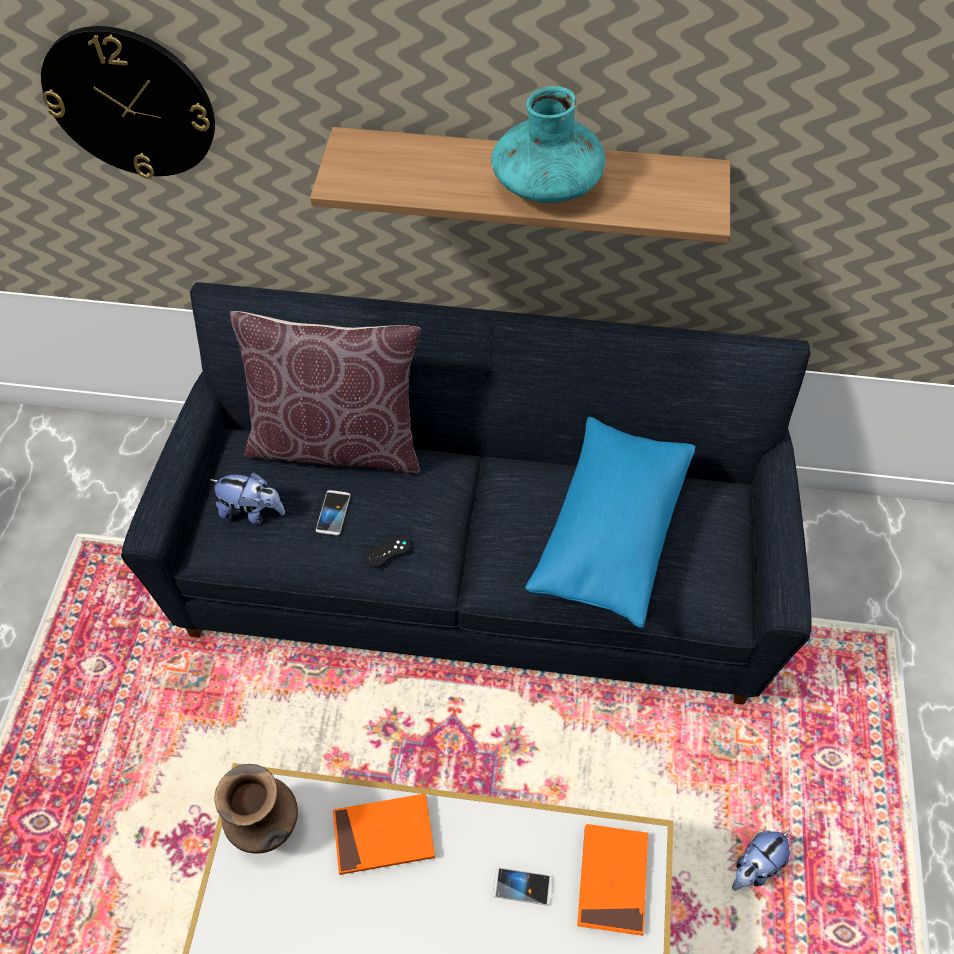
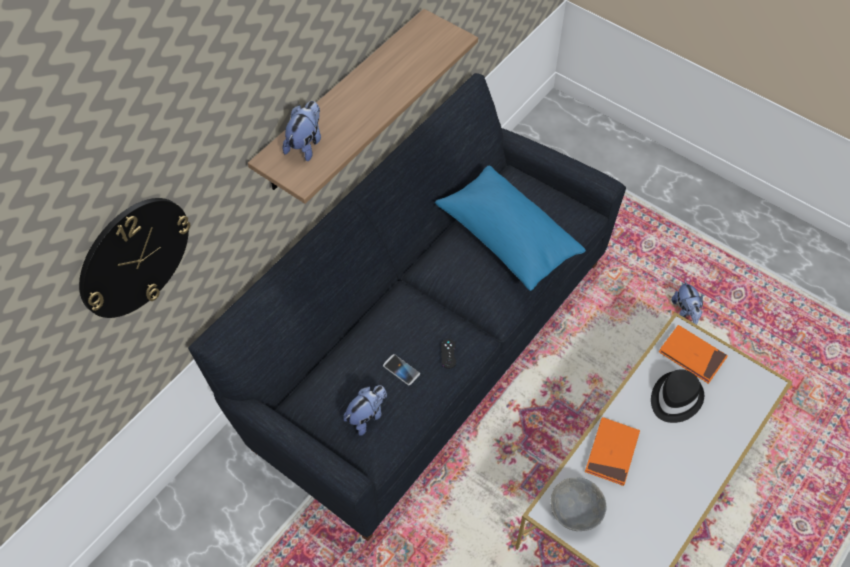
camera: 60 degrees left, 0 degrees up
(268, 828) = (575, 512): brown vase -> grey bowl
(337, 443) = (344, 346): brown pillow -> none
(397, 159) = (306, 144): none -> plush toy
(522, 886) = (675, 398): phone -> black hat
(546, 185) = (382, 89): turquoise vase -> none

